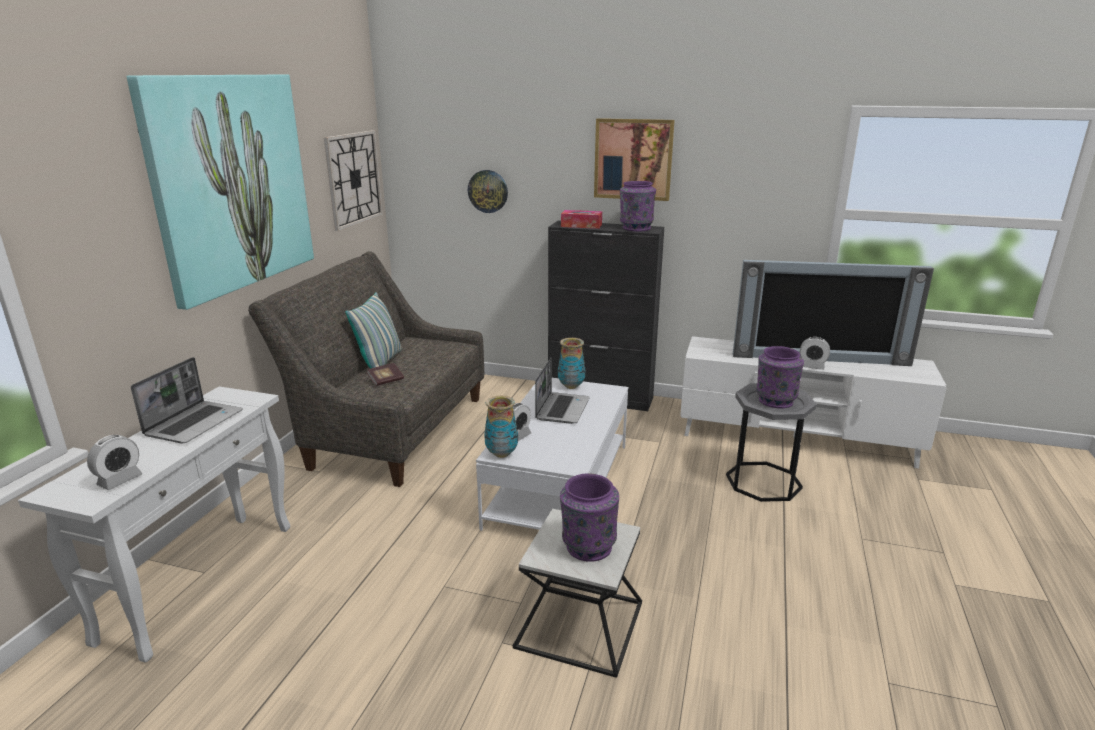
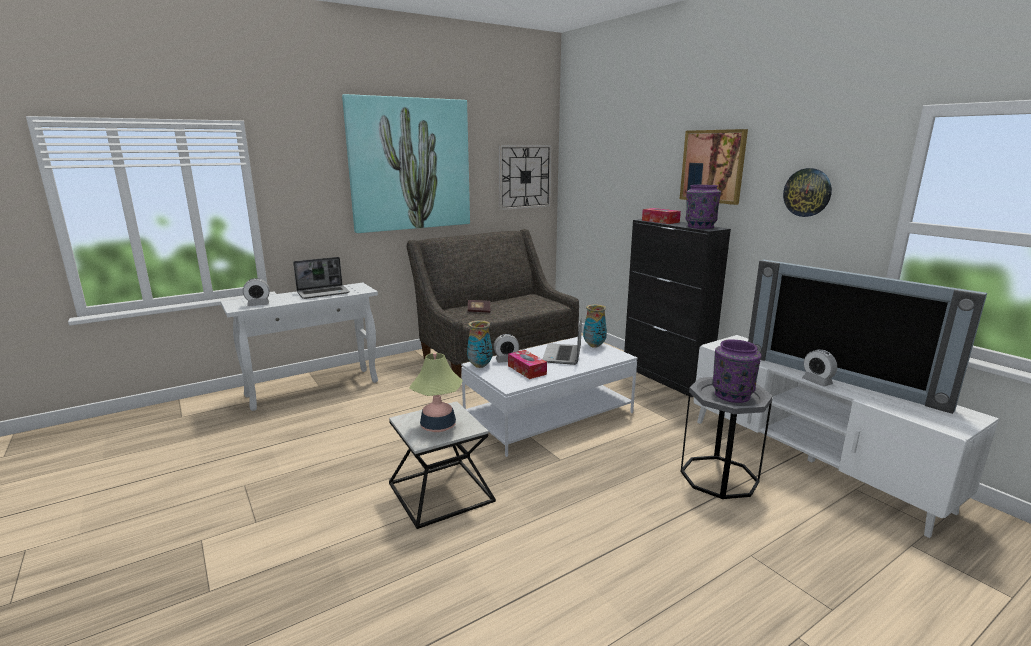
camera: 40 degrees right, 5 degrees down
(380, 362) = (493, 302): pillow -> none
(488, 191) = (613, 192): wall clock -> wall clock (807, 192)
(557, 440) = (527, 370): none -> tissue box
(562, 409) = (563, 355): laptop -> laptop turned 135 degrees clockwise
(587, 547) = (438, 426): purple vase -> table lamp

